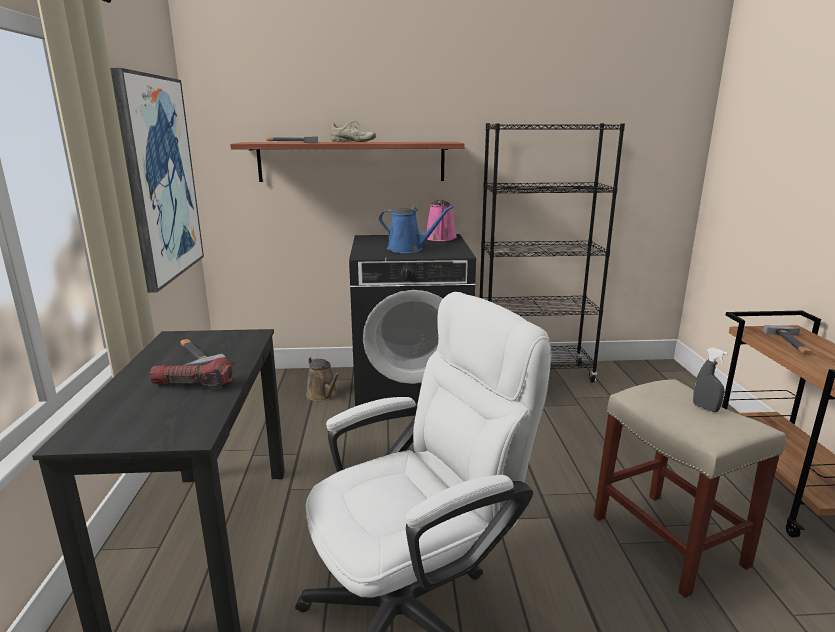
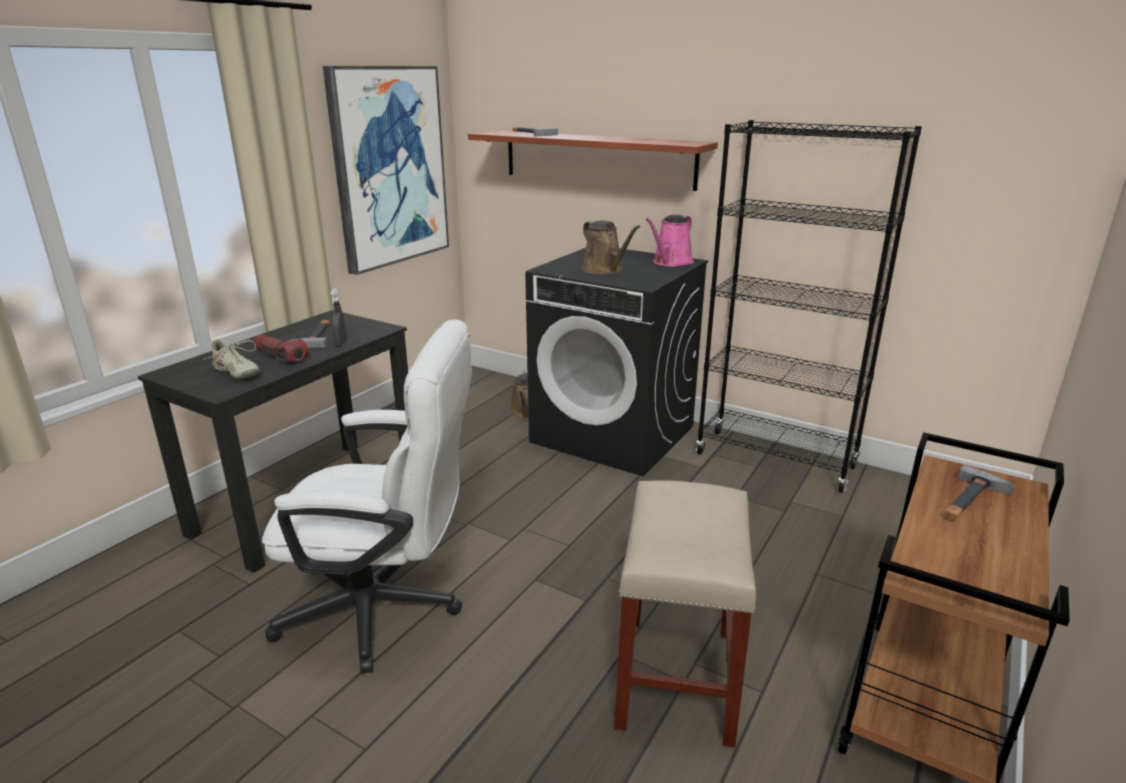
camera: 35 degrees right, 5 degrees up
(352, 142) = (591, 137): beige shoe -> beige shoe (236, 372)
(408, 249) = (605, 270): blue watering can -> brown watering can
(705, 408) = (705, 528): grey spray bottle -> grey spray bottle (341, 344)

